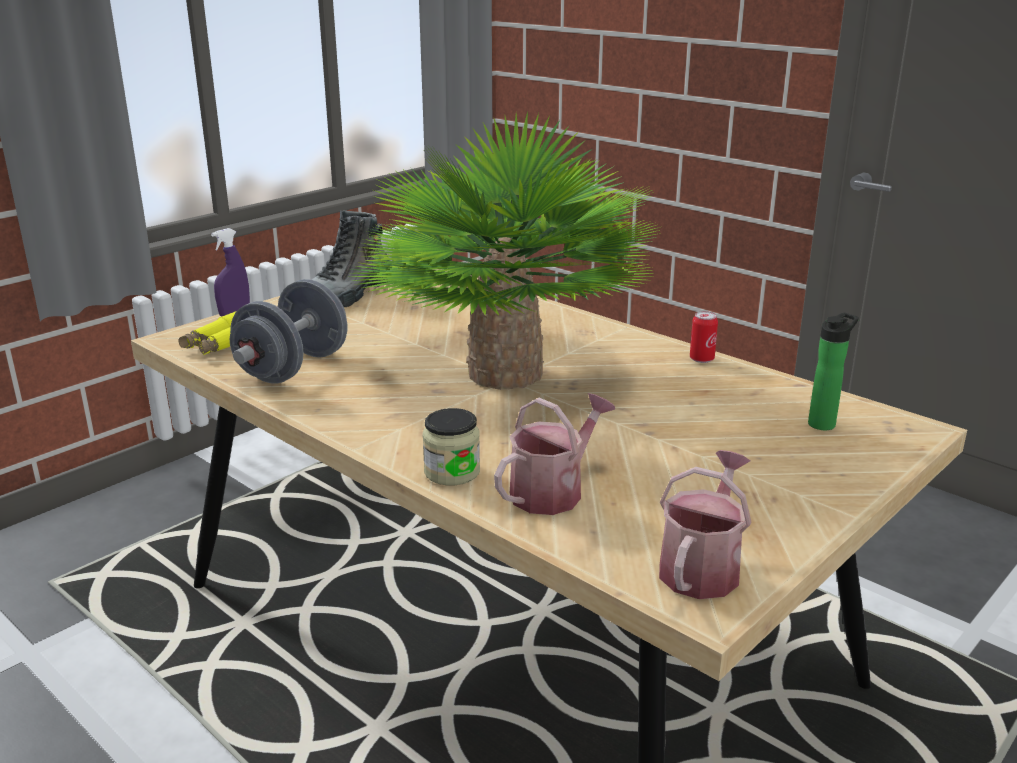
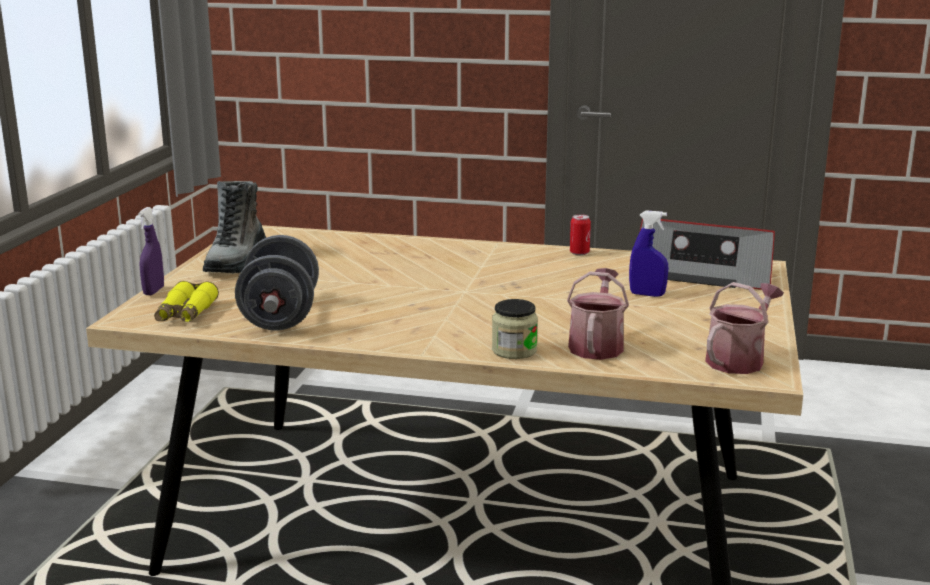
camera: 30 degrees left, 5 degrees down
(504, 373) = (456, 287): potted plant -> none
(702, 566) = (738, 359): watering can -> watering can turned 45 degrees clockwise
(709, 435) = (647, 294): none -> blue spray bottle
(824, 423) = (704, 274): bottle -> radio

